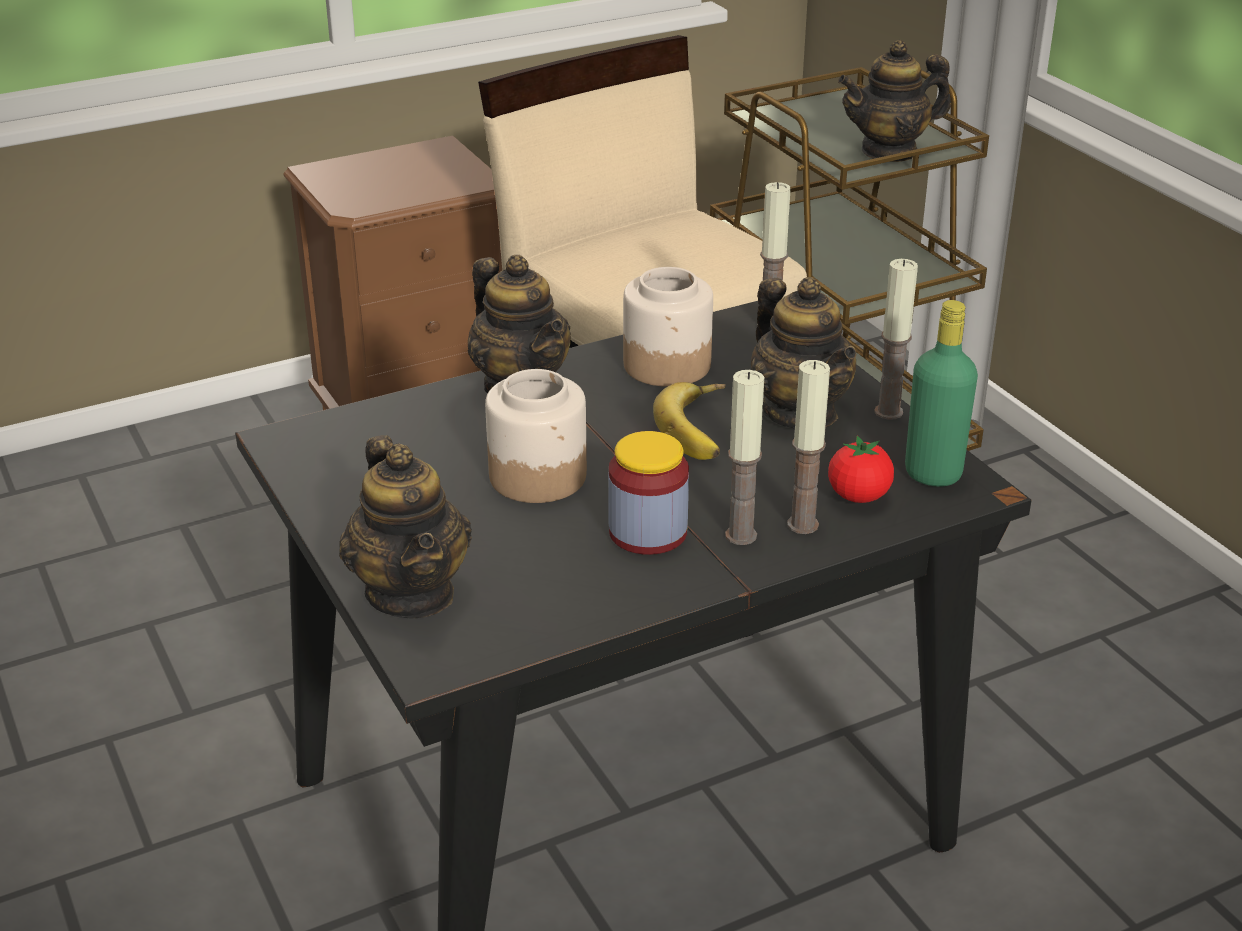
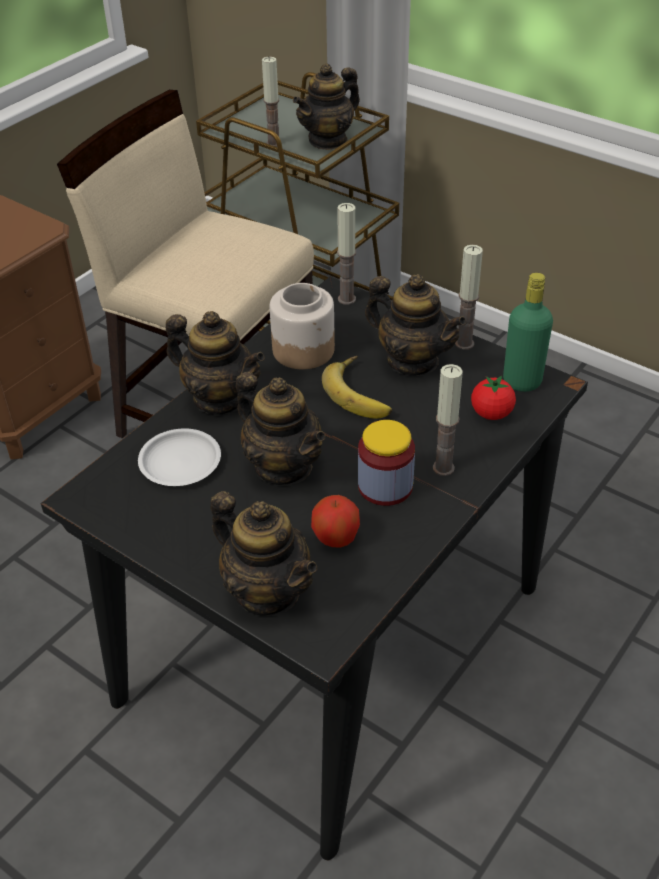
camera: 25 degrees left, 10 degrees up
(420, 437) = (180, 463): none -> white plate
(538, 476) = (283, 466): jar -> teapot
(540, 565) = (336, 537): none -> apple
(802, 524) = (474, 446): candle -> candle (273, 143)

